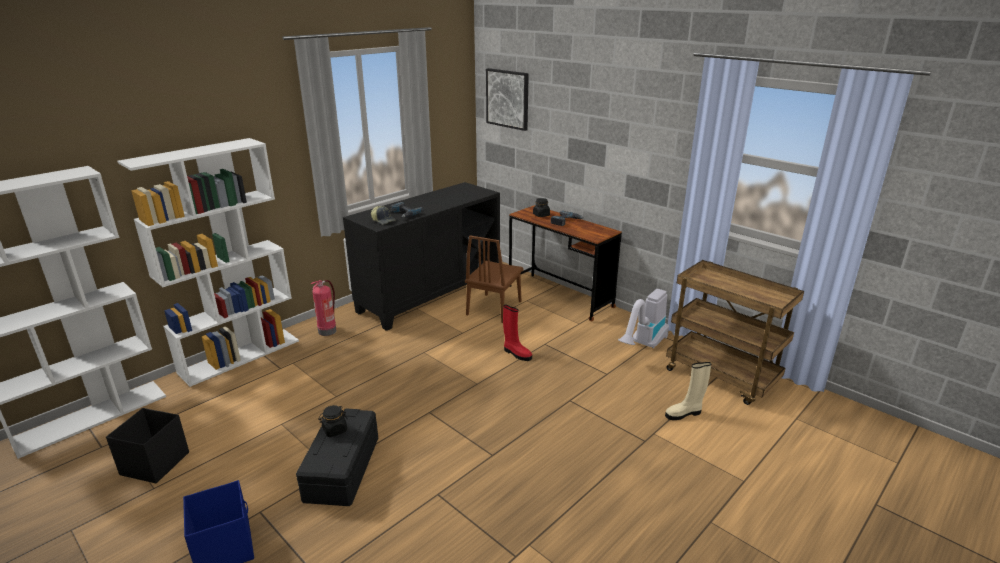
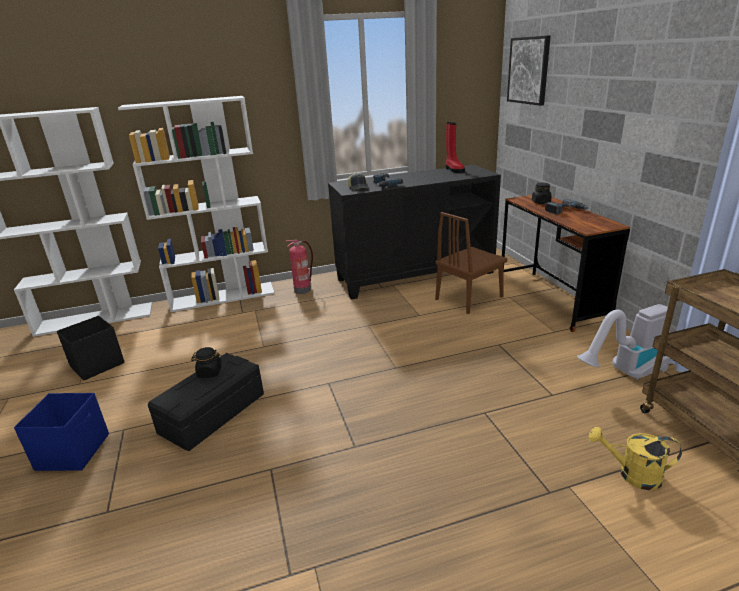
camera: 30 degrees right, 0 degrees up
(516, 354) = (459, 347): red boot -> red boot (454, 170)
(684, 413) = (632, 474): beige boot -> yellow watering can

